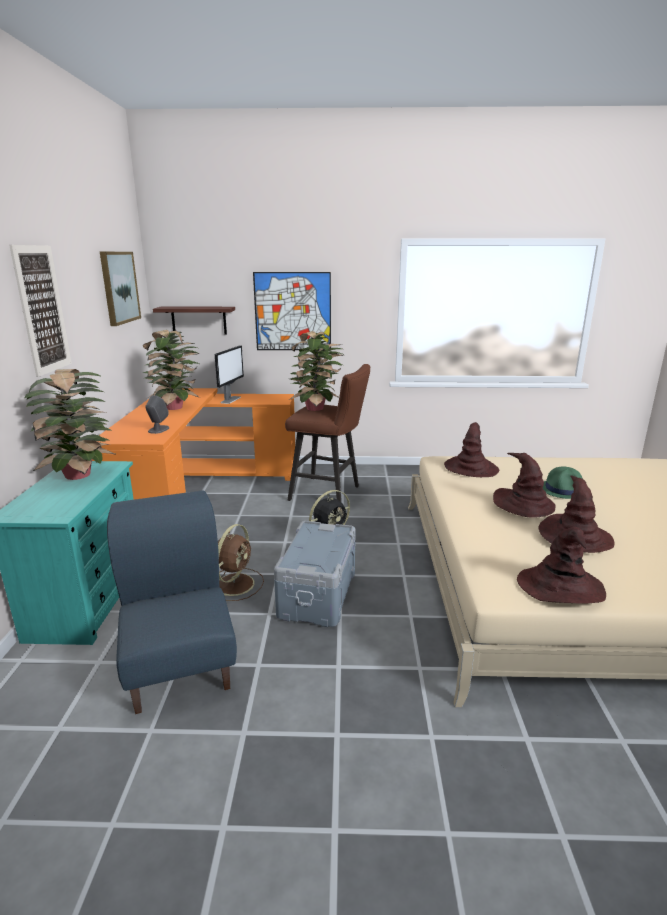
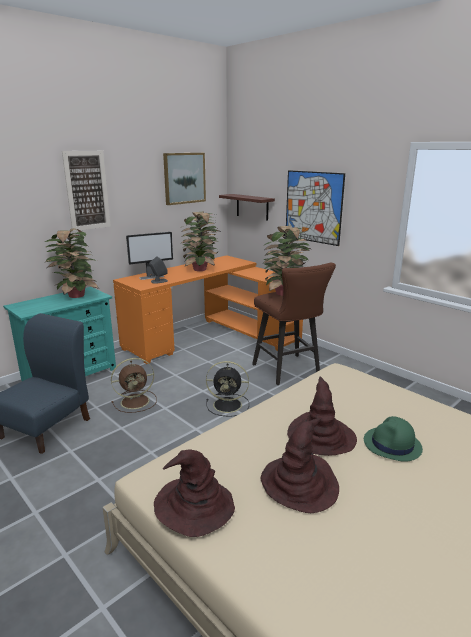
camera: 45 degrees right, 0 degrees up
(231, 399) = (253, 273): monitor -> monitor (152, 277)
(319, 594) = (163, 433): grey storage box -> none
(471, 468) = (352, 388): brown hat -> none

